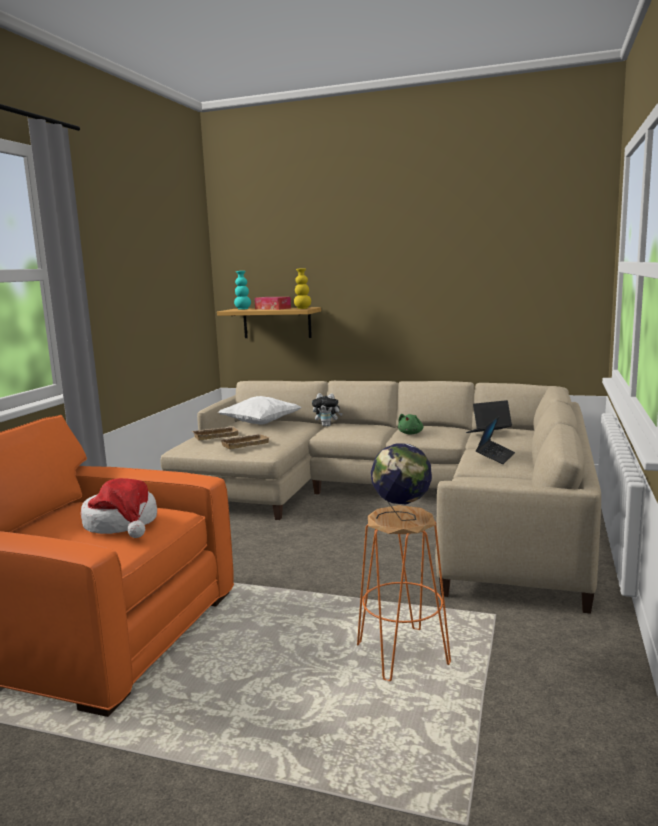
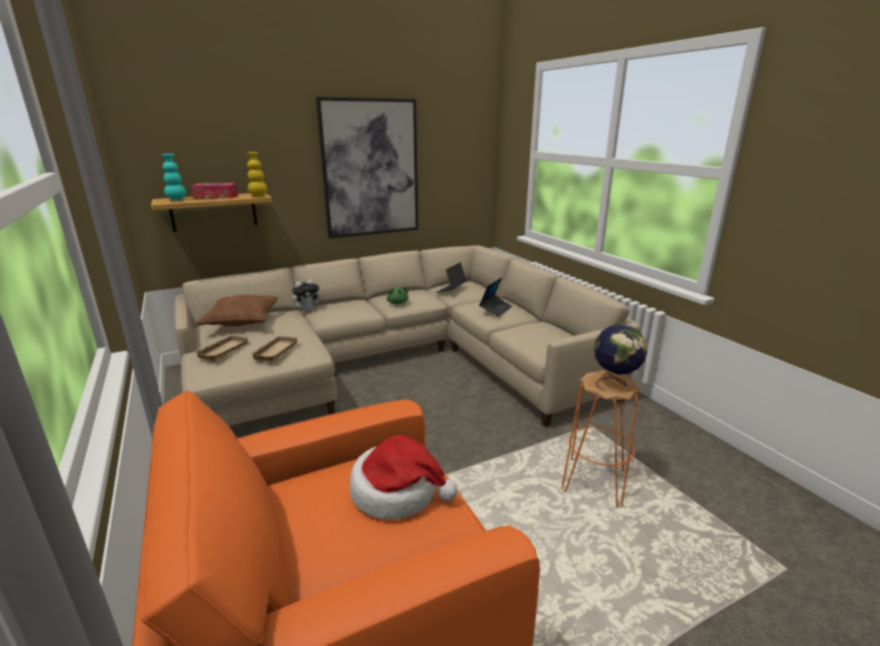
camera: 45 degrees left, 10 degrees up
(260, 423) = (242, 323): white pillow -> brown pillow
(429, 286) = (370, 169): none -> picture
(495, 456) = (495, 309): laptop -> laptop turned 45 degrees clockwise

